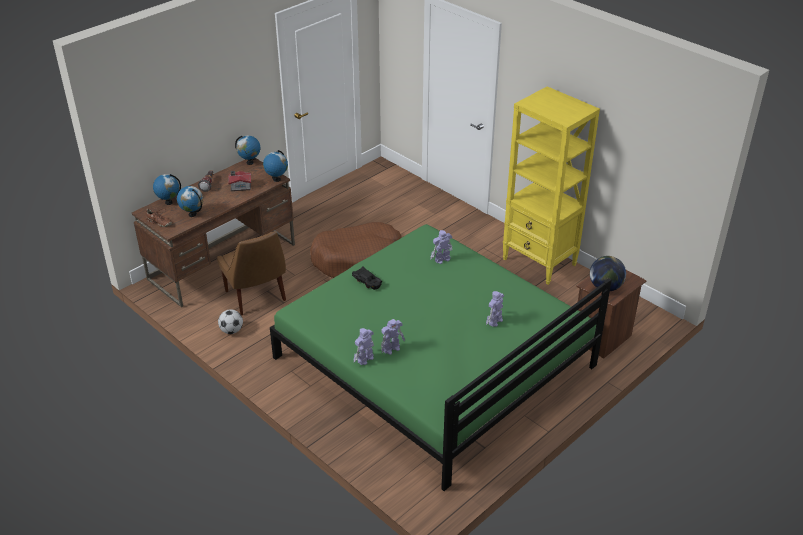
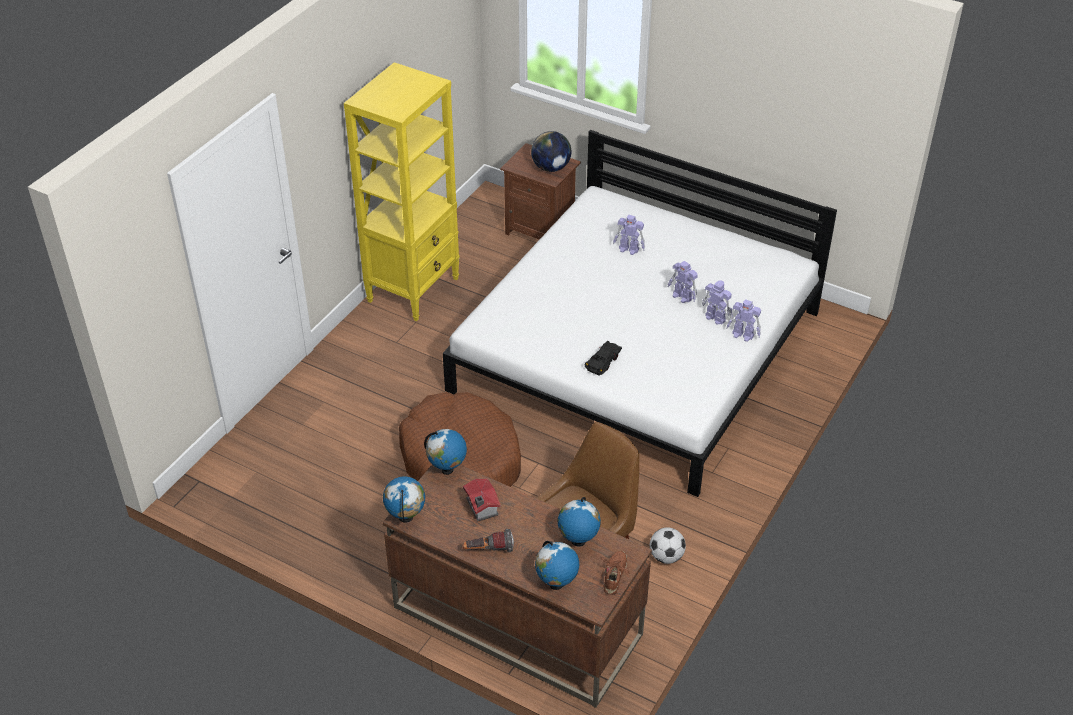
camera: 105 degrees left, 5 degrees up
(434, 362) = (637, 351): green bed -> white bed
(441, 259) = (531, 305): toy robot -> toy robot (682, 297)

